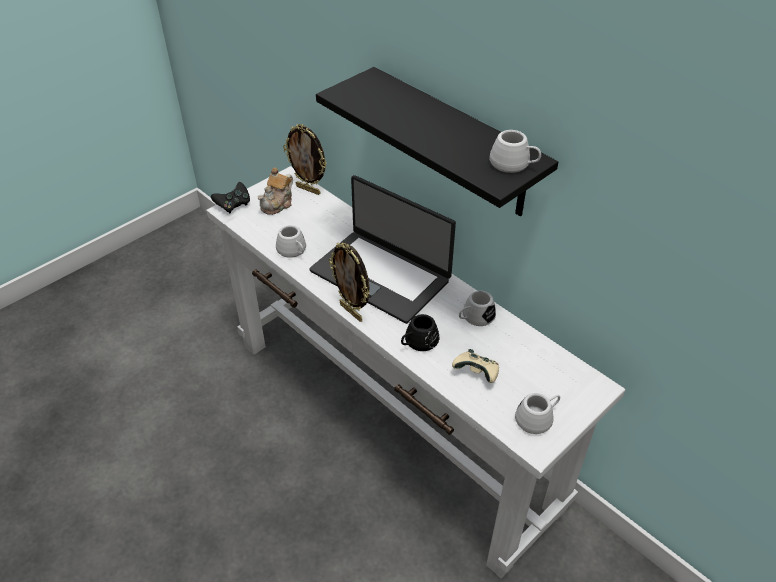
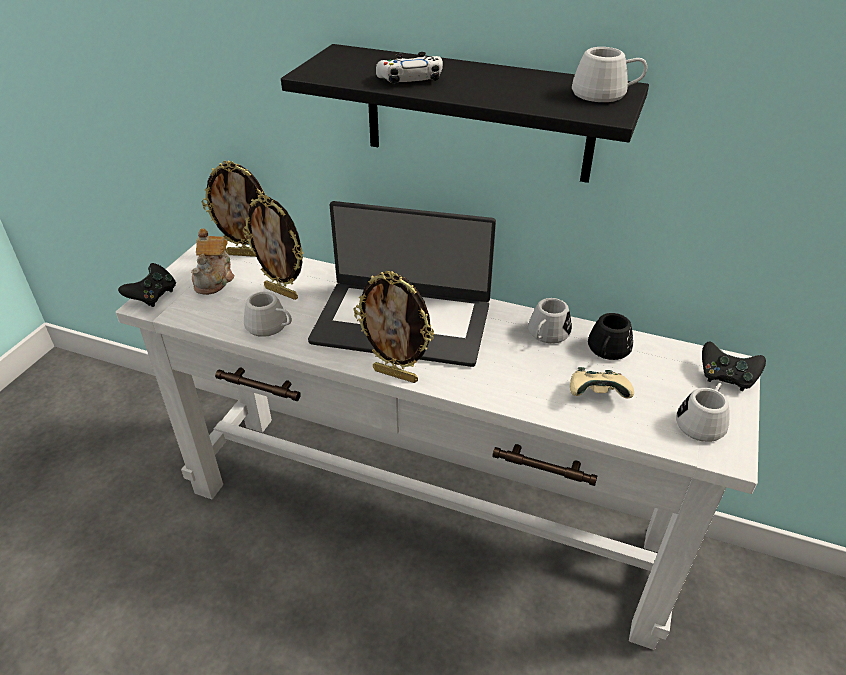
camera: 25 degrees left, 5 degrees down
(315, 227) = (282, 292): none -> picture frame
(395, 116) = (410, 79): none -> white game controller
(418, 342) = (503, 383): black mug -> black mug (607, 351)
(584, 394) = (726, 377): none -> black game controller

